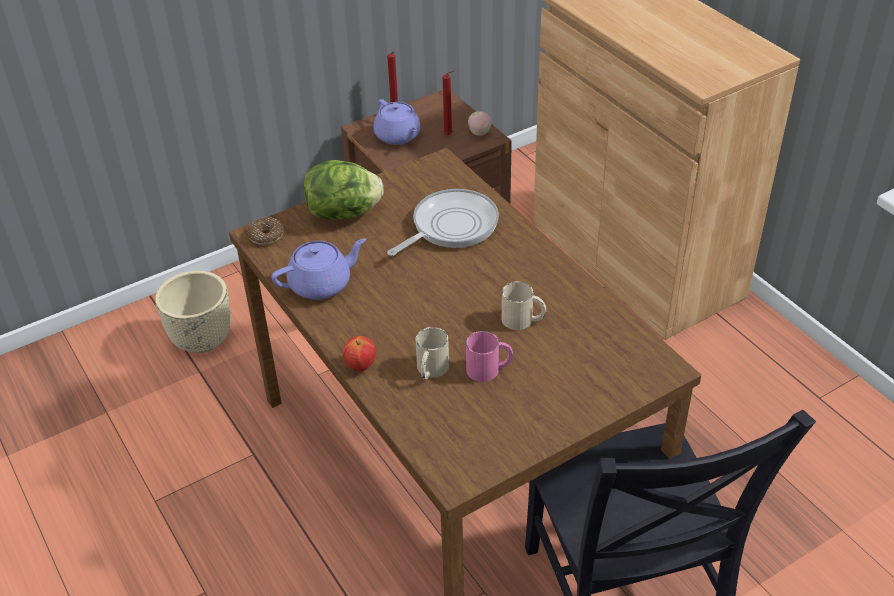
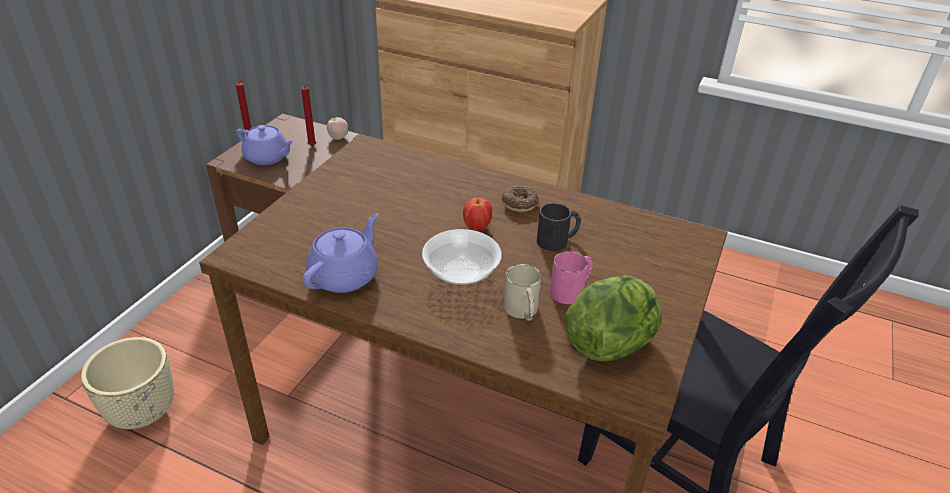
camera: 35 degrees left, 5 degrees down
(266, 236) = (246, 252): donut -> donut (519, 204)
(344, 214) = (312, 209): lettuce -> lettuce (611, 343)
(360, 366) = (454, 334): apple -> apple (477, 228)
(413, 316) = (462, 272): none -> bowl
(450, 226) = (423, 190): frying pan -> none
(523, 320) = (558, 240): beige mug -> black mug

